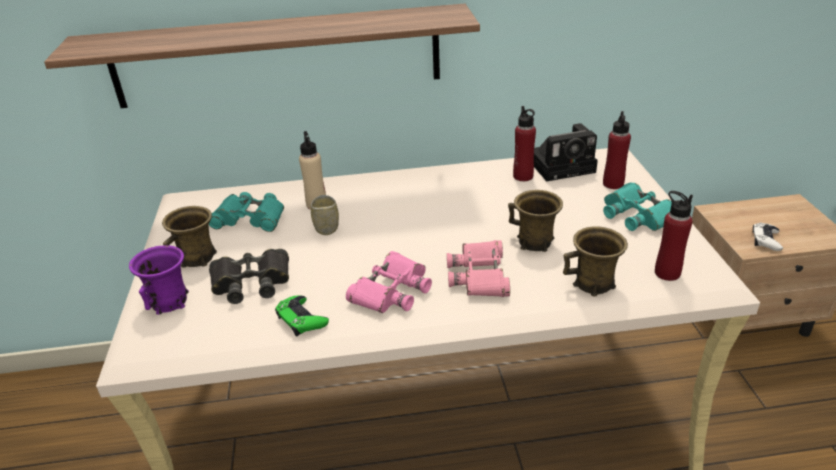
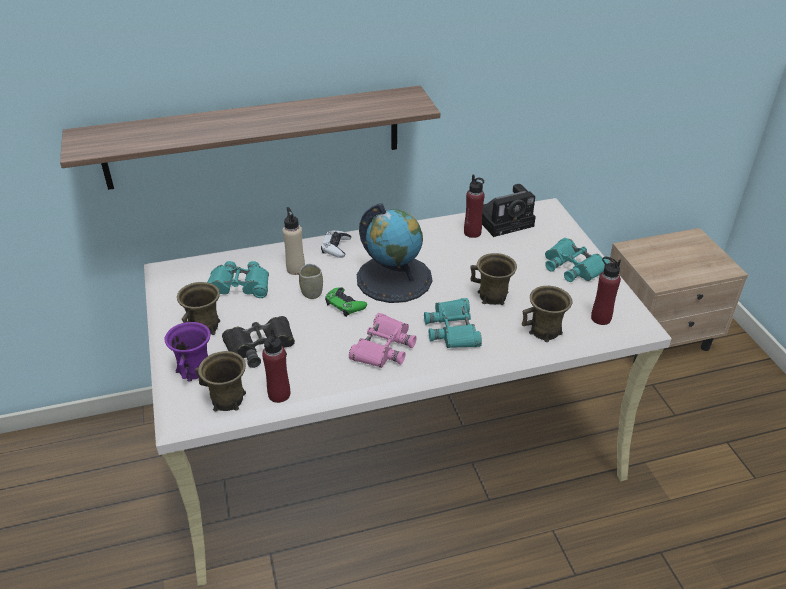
camera: 10 degrees left, 5 degrees up
(192, 338) = (227, 400): none -> brown mug
(301, 319) = (315, 377): green game controller -> green game controller (345, 305)
(423, 218) = (394, 278): none -> globe
(480, 275) = (453, 329): pink binoculars -> turquoise binoculars
(613, 184) = (549, 237): red bottle -> red bottle (279, 394)
(766, 240) = (673, 273): white game controller -> white game controller (336, 247)

